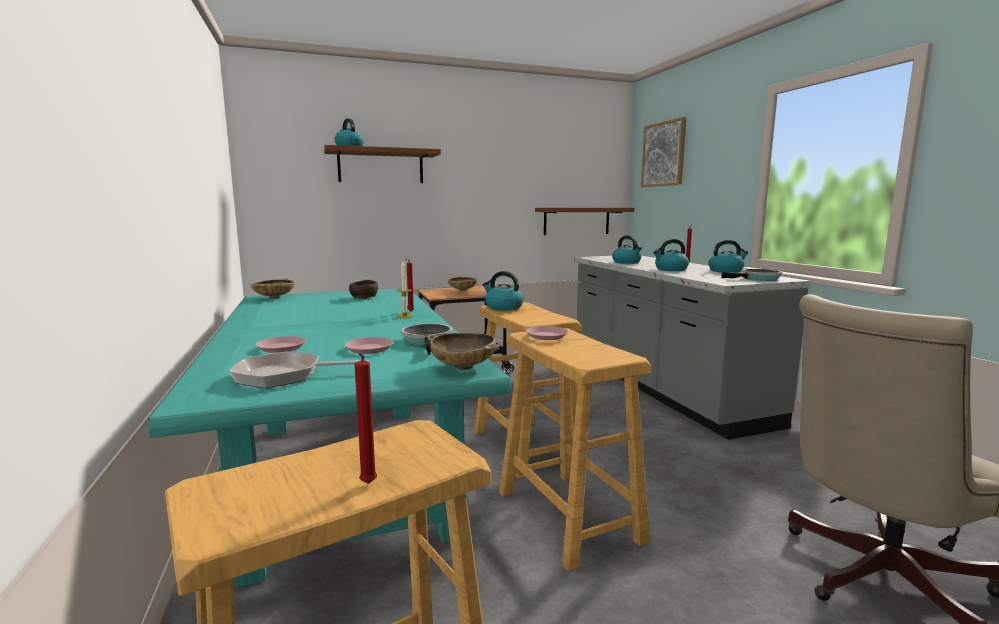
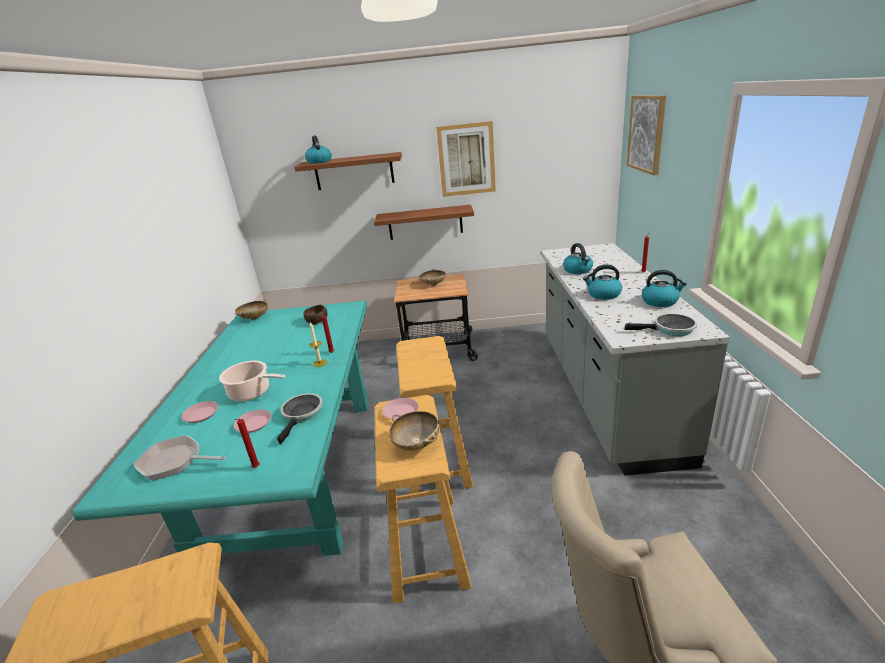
camera: 20 degrees right, 15 degrees up
(338, 333) = (252, 392): none -> cooking pot
(368, 485) = (126, 622): red candle -> red candle (255, 468)
(463, 367) = (292, 466): beige bowl -> beige bowl (416, 443)
(496, 169) = (466, 159): none -> picture
(503, 307) = (412, 347): kettle -> none
(576, 221) = (557, 202): brown shelf -> brown shelf (425, 222)

